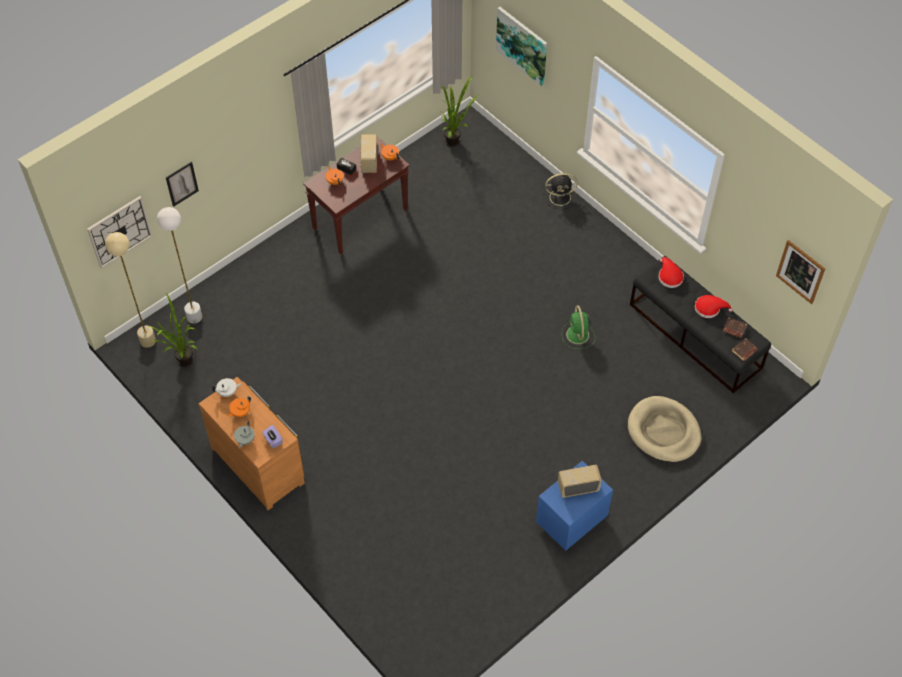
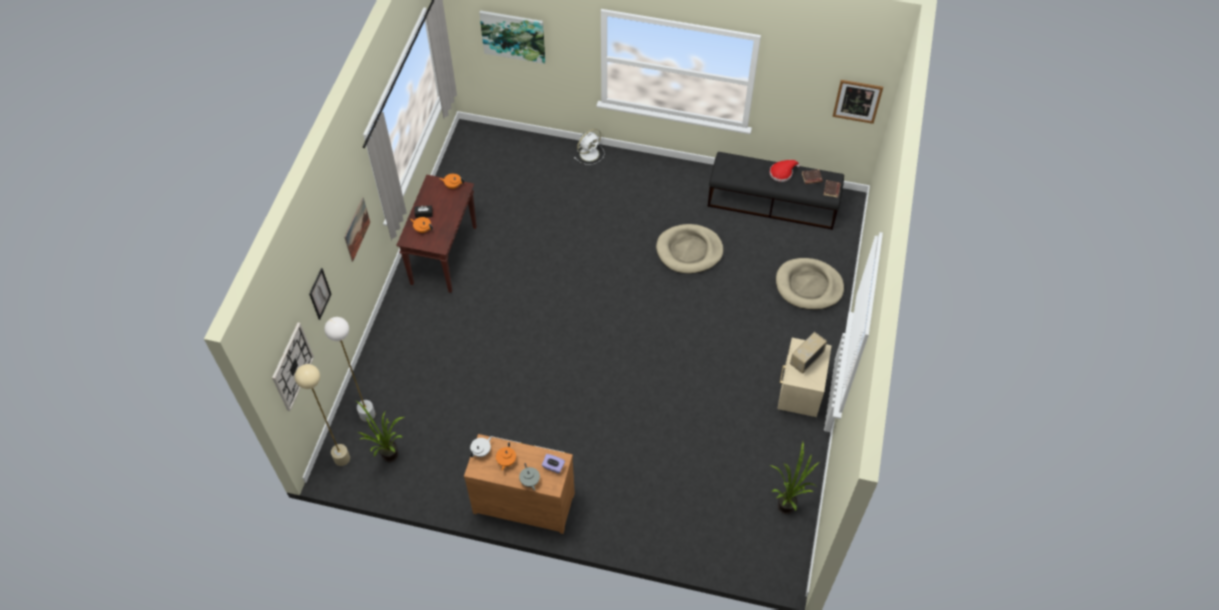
camera: 35 degrees left, 0 degrees up
(259, 147) = (357, 229): none -> picture
(369, 162) = (438, 198): radio -> none
(455, 141) = (471, 153): potted plant -> potted plant (788, 504)
(561, 197) = (590, 153): black fan -> white fan
(570, 521) = (798, 393): blue nightstand -> beige nightstand
(578, 335) = (689, 251): green fan -> beige dog bed
(669, 276) = (734, 165): red hat -> none

